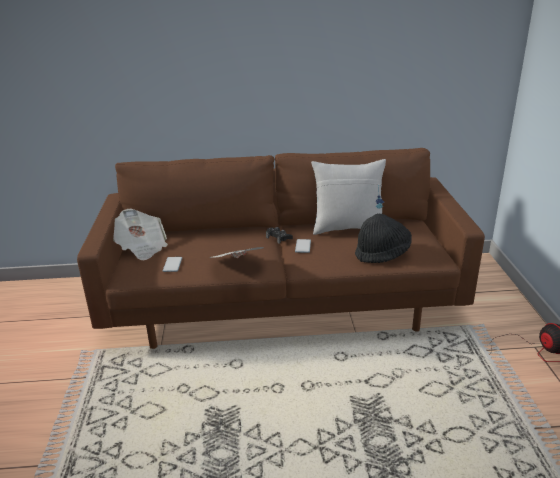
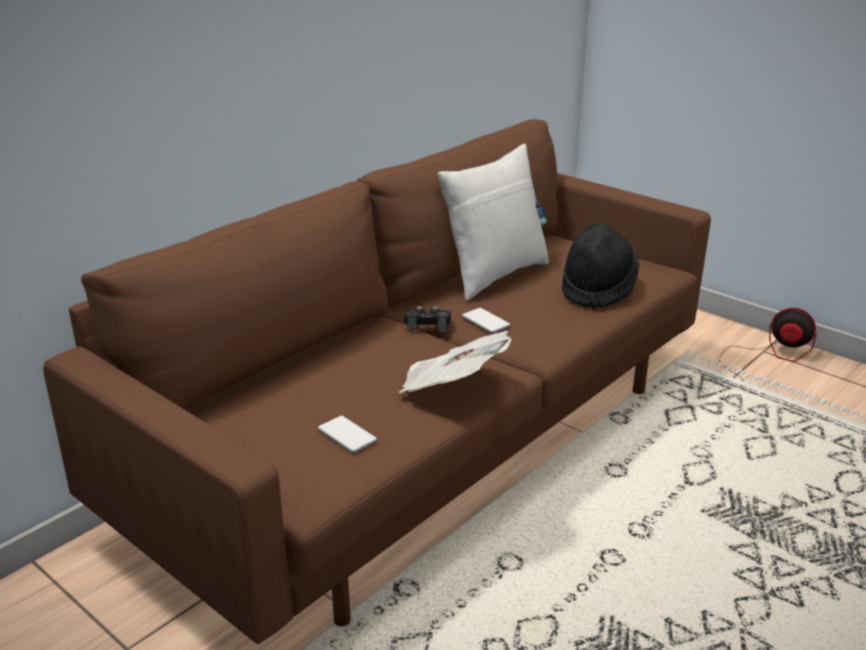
camera: 45 degrees left, 0 degrees up
(141, 247) = (228, 435): newspaper -> none

